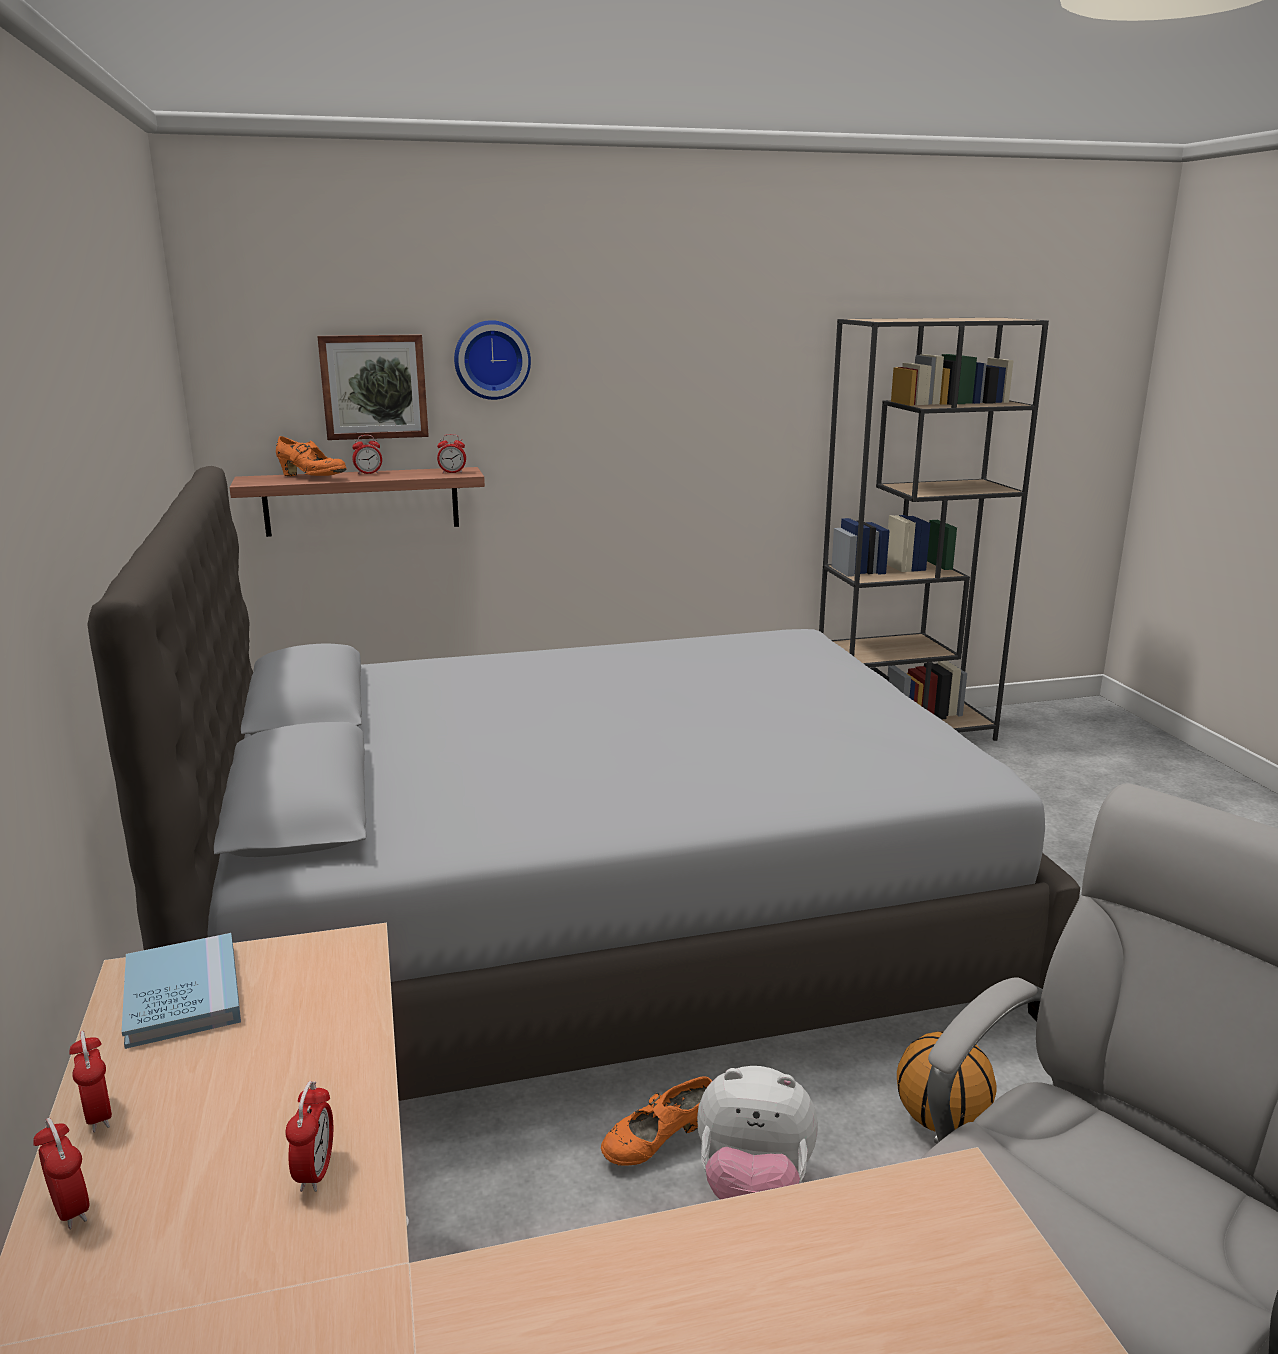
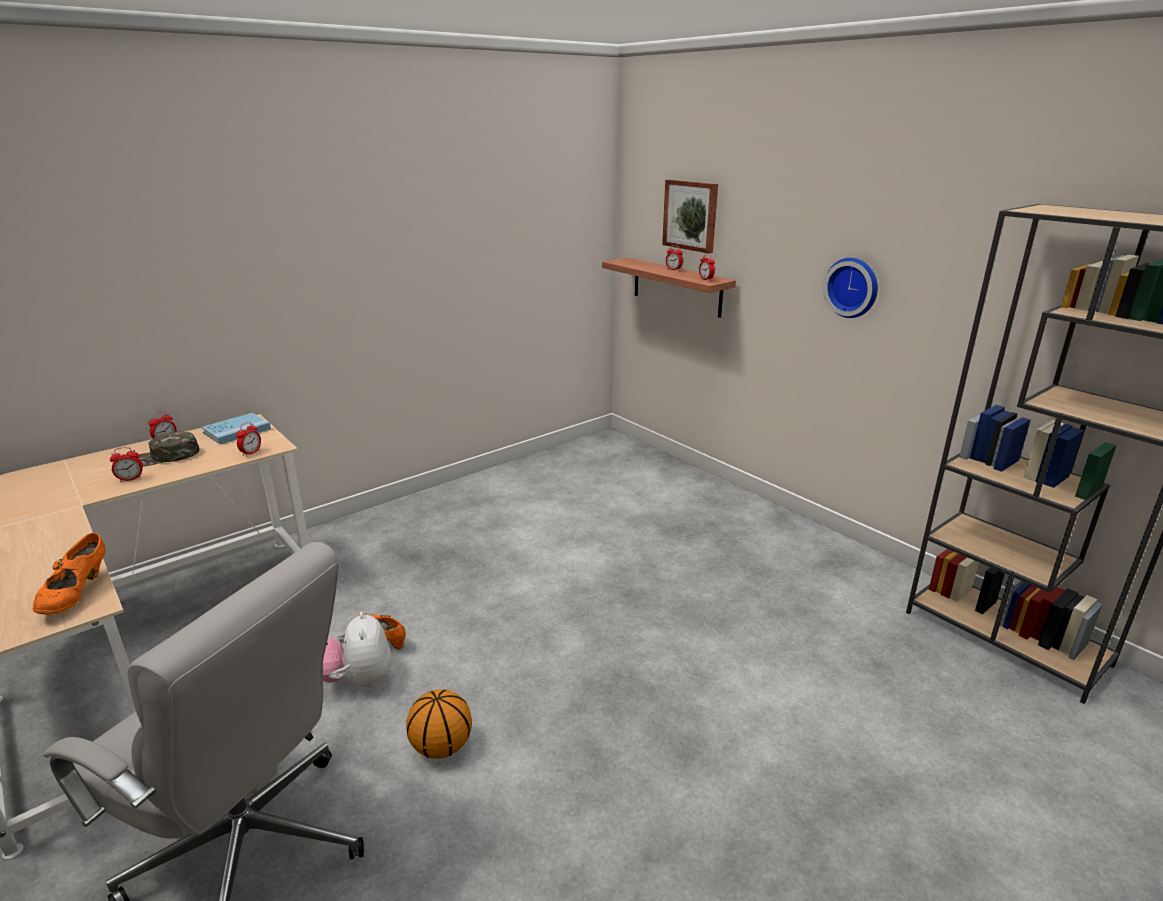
camera: 65 degrees right, 5 degrees up
(71, 1209) = (119, 452): alarm clock -> alarm clock (251, 453)
(220, 1112) = (165, 457): none -> green cap
(312, 478) = (644, 265): orange shoe -> orange shoe (76, 594)
(491, 359) = (753, 206): wall clock -> wall clock (853, 287)
(595, 922) = (563, 565): grey bed -> none

